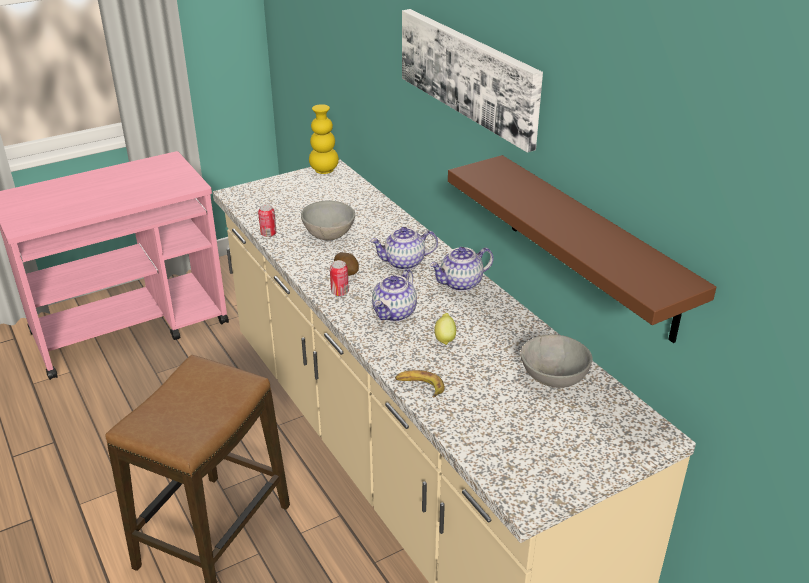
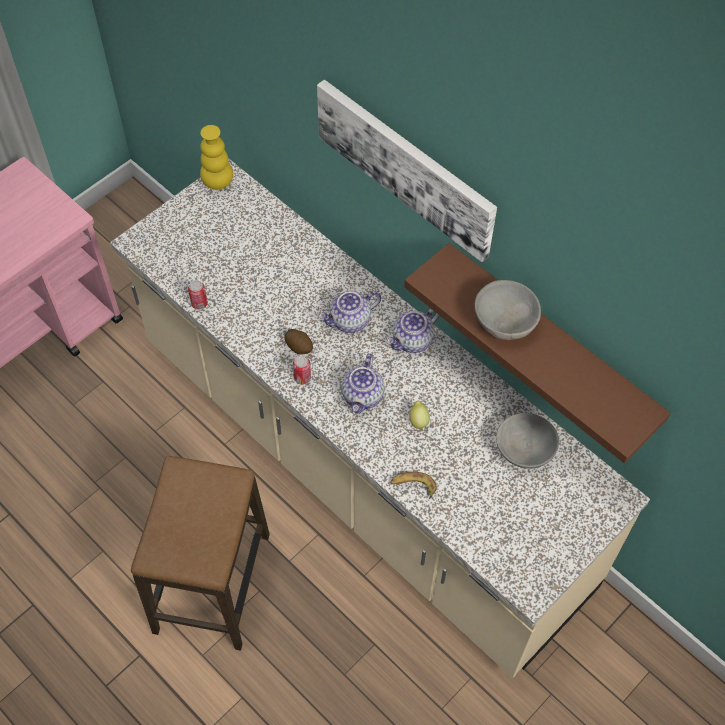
camera: 15 degrees left, 25 degrees up
(329, 235) = (262, 292): grey bowl -> grey bowl (505, 323)

